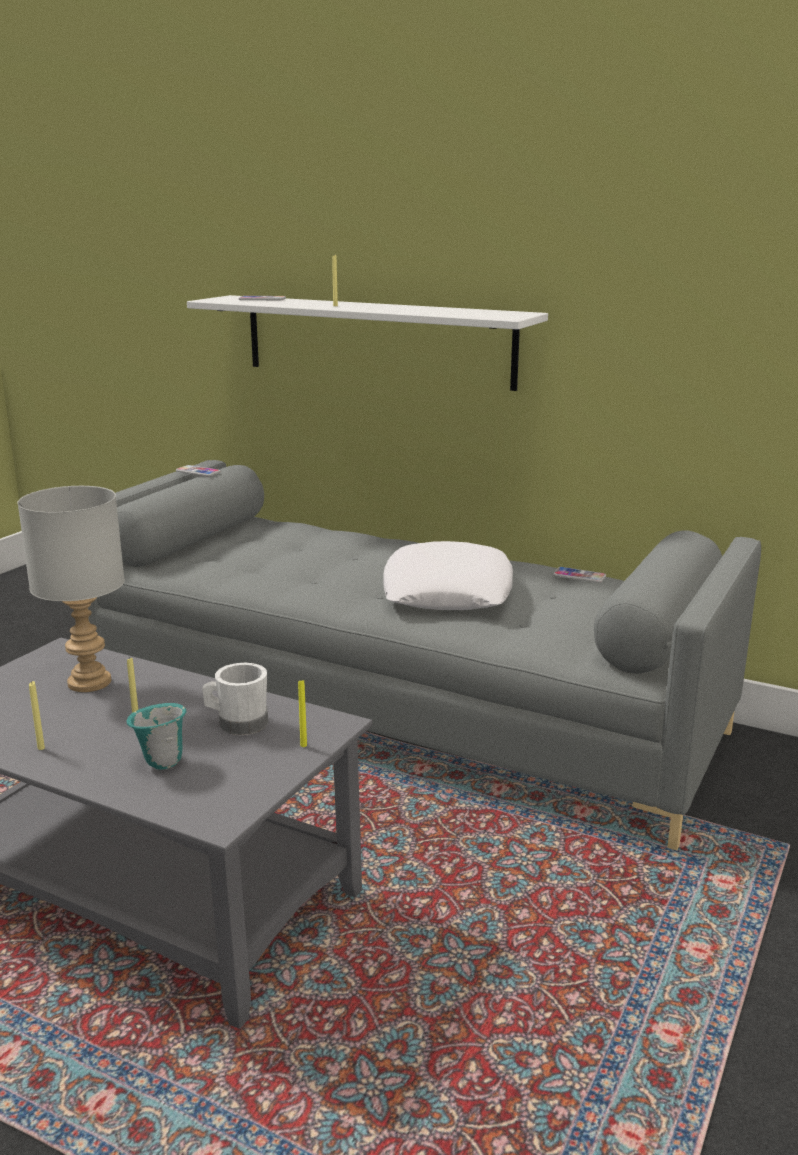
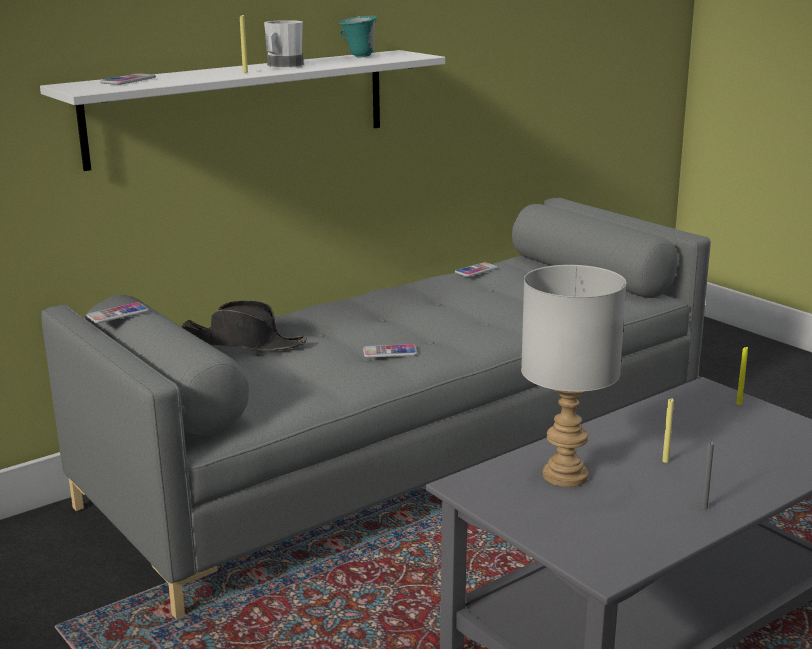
camera: 65 degrees left, 0 degrees up
(41, 748) = (704, 507): yellow candle -> grey candle
(160, 763) = (751, 458): turquoise mug -> turquoise mug (359, 57)
(237, 723) = (690, 421): white mug -> white mug (282, 66)
(297, 536) = (244, 342): none -> black hat
(315, 581) = (390, 352): none -> phone
(447, 591) = (459, 314): white pillow -> none

